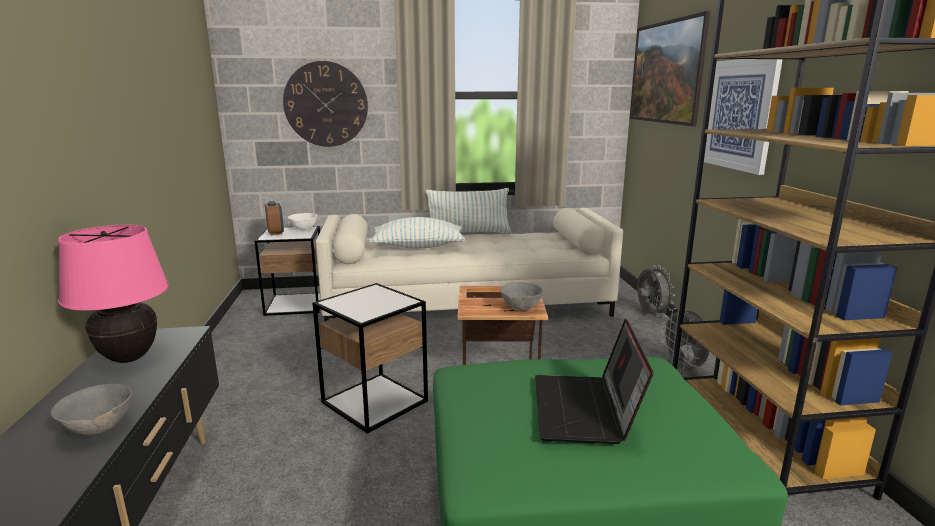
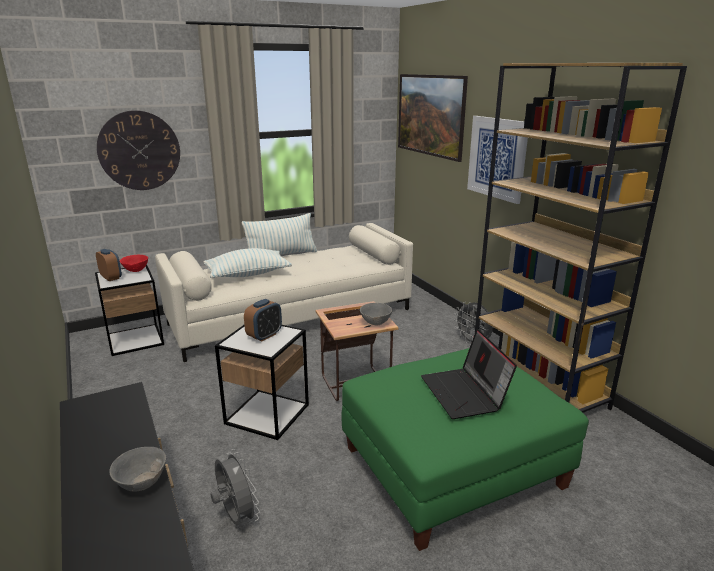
camera: 20 degrees left, 5 degrees up
(129, 358) = (100, 423): pink table lamp -> none
(303, 229) = (135, 271): white bowl -> red bowl
(373, 301) = (264, 335): none -> alarm clock
(650, 314) = (433, 304): grey fan -> grey fan (236, 517)

